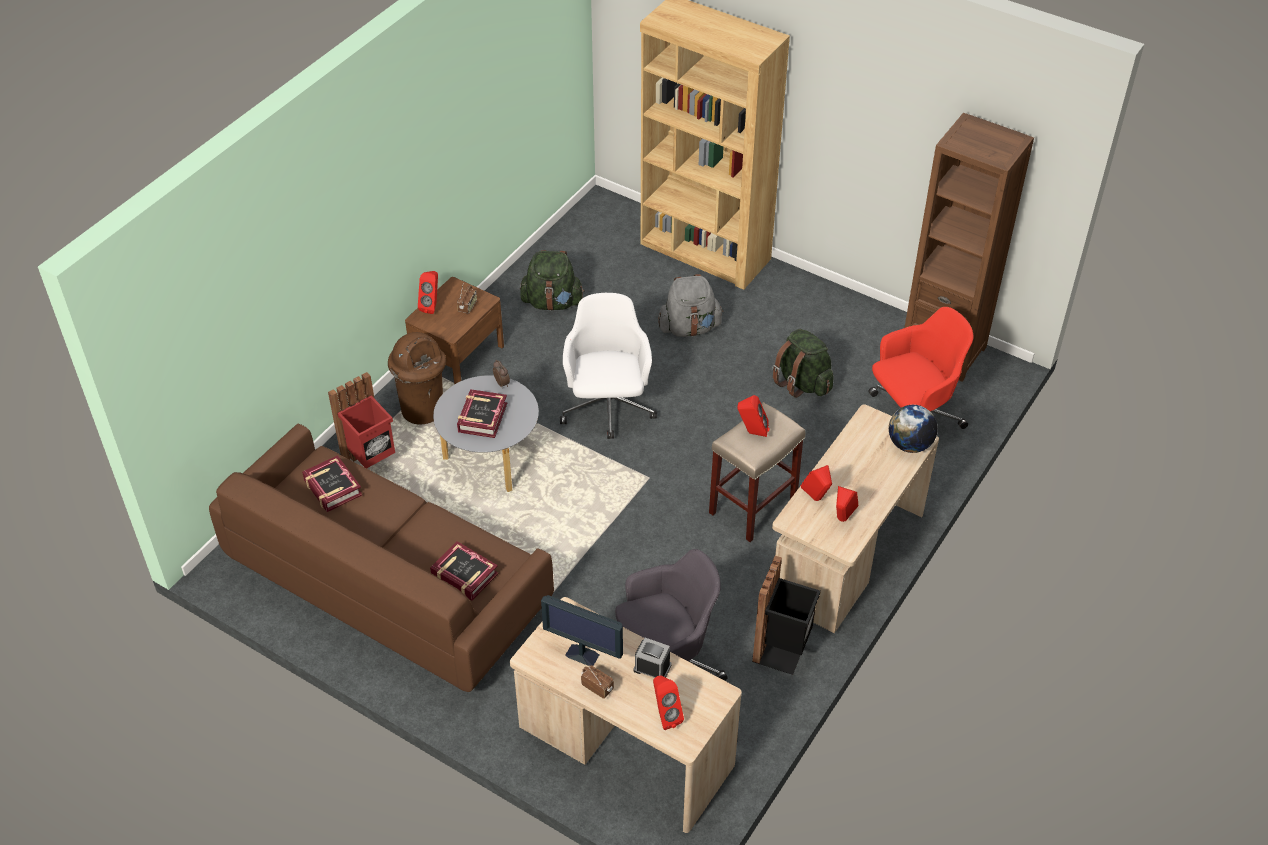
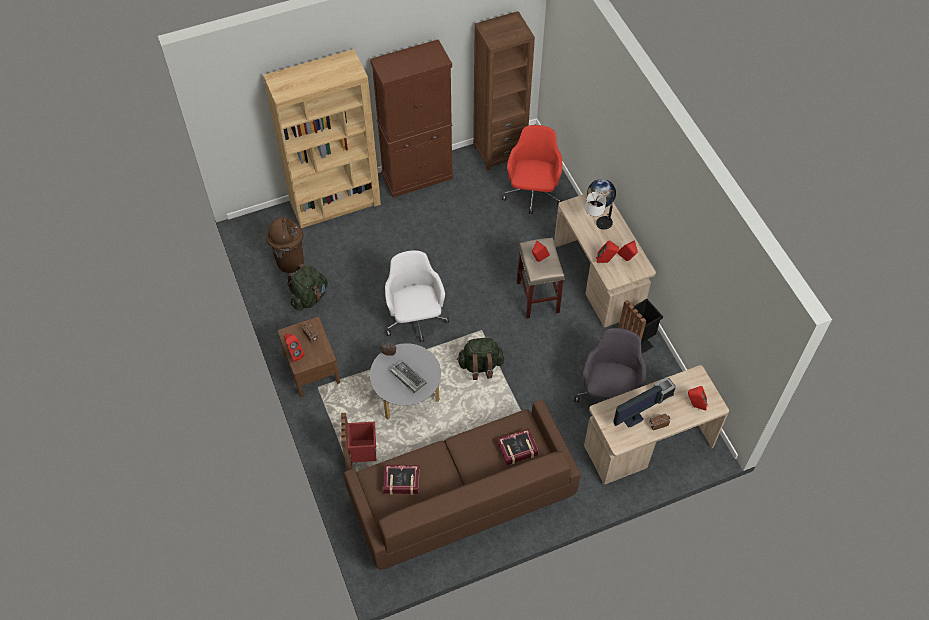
camera: 55 degrees left, 10 degrees up
(423, 409) = (339, 409): brown trash can -> brown trash can (290, 261)
(482, 417) = (408, 377): book -> keyboard
(608, 408) = (415, 319): white office chair -> white office chair turned 45 degrees clockwise
(689, 328) = (388, 246): grey backpack -> none
(802, 383) = (470, 223): green backpack -> green backpack (480, 366)
(820, 298) = (417, 176): none -> brown cabinet
(866, 461) = (596, 226): none -> table lamp

